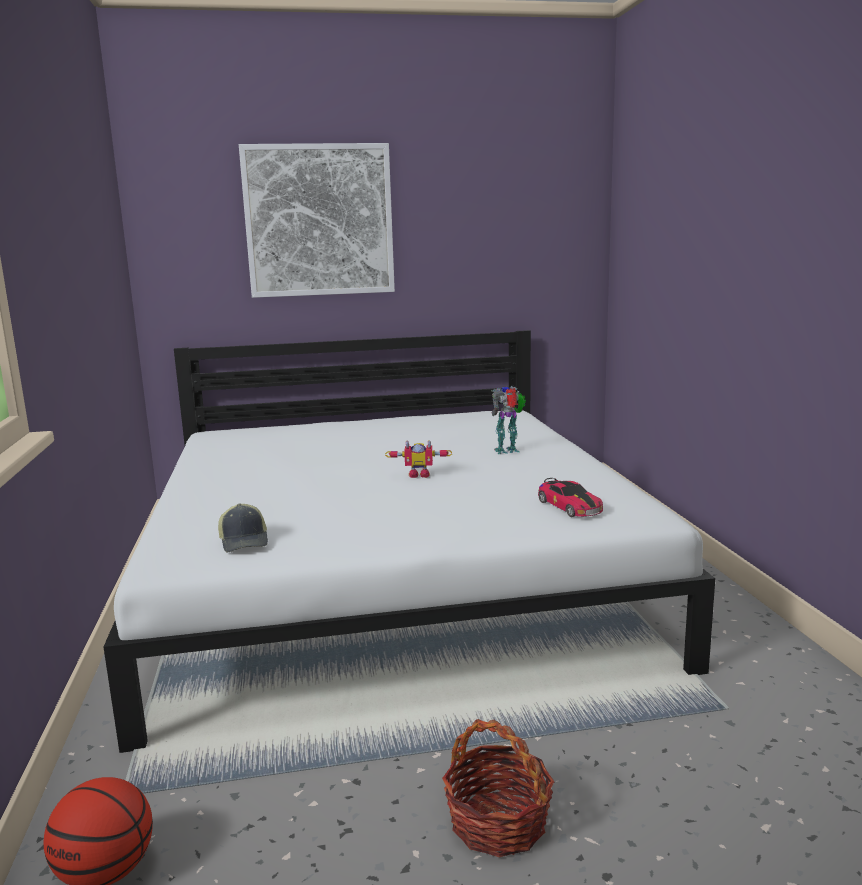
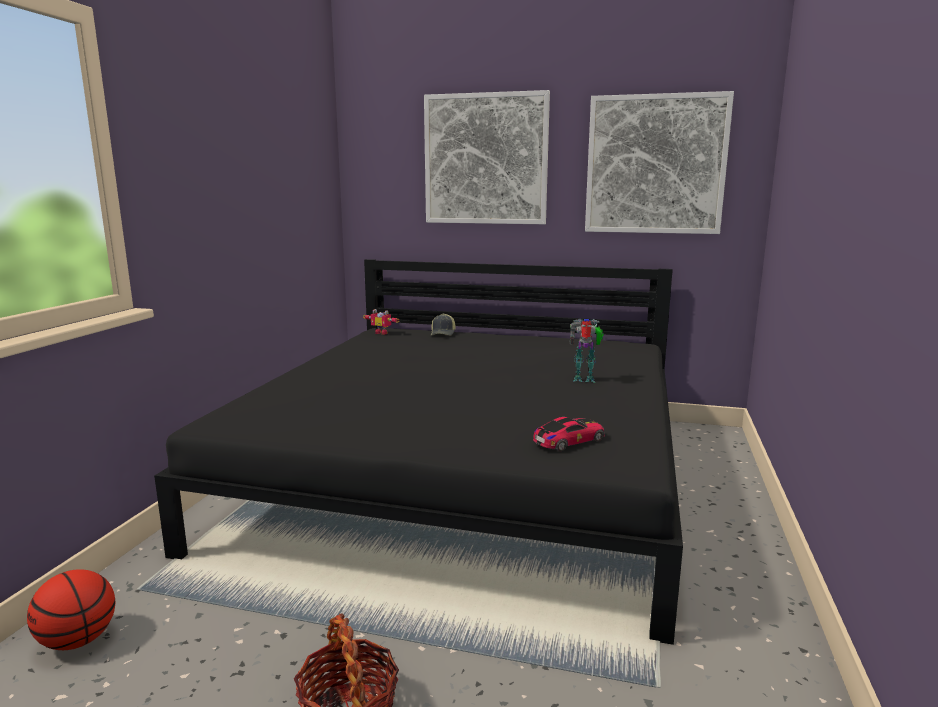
camera: 25 degrees right, 0 degrees up
(245, 541) = (283, 417): cap -> cap (443, 333)
(391, 578) = (468, 475): white bed -> black bed
(419, 474) = (481, 388): toy robot -> toy robot (382, 332)
(503, 223) = (655, 165): none -> picture
(569, 506) = (569, 440): toy car -> toy car turned 120 degrees counterclockwise

